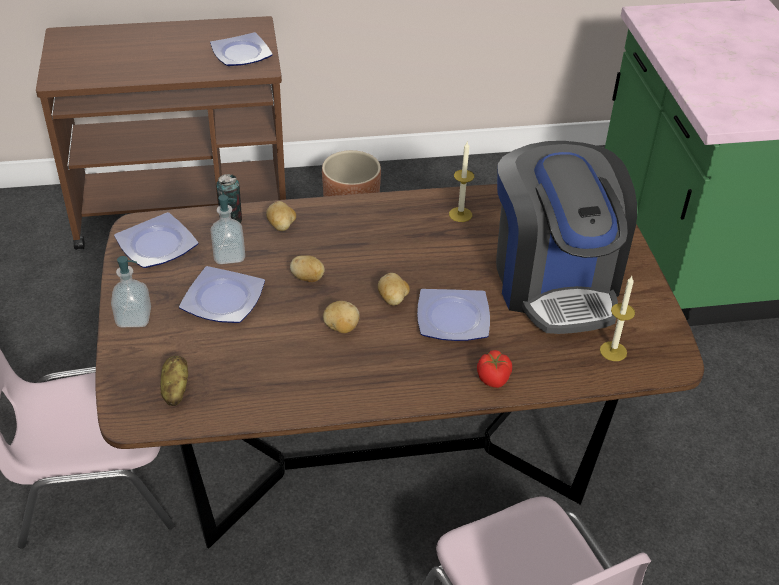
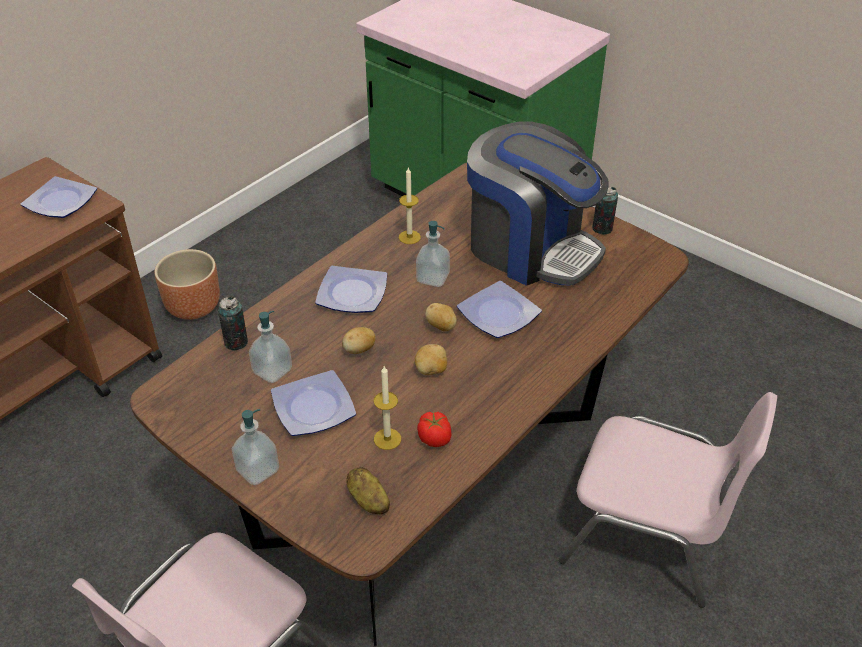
camera: 40 degrees left, 0 degrees up
(159, 245) = (199, 400): plate -> plate (353, 293)
(281, 226) = (286, 323): potato -> none
(436, 258) = (432, 278): none -> soap dispenser
(493, 379) = (575, 338): tomato -> tomato (434, 439)
(613, 351) = (621, 272): candle -> candle (387, 439)
(647, 303) = (602, 228): none -> can

